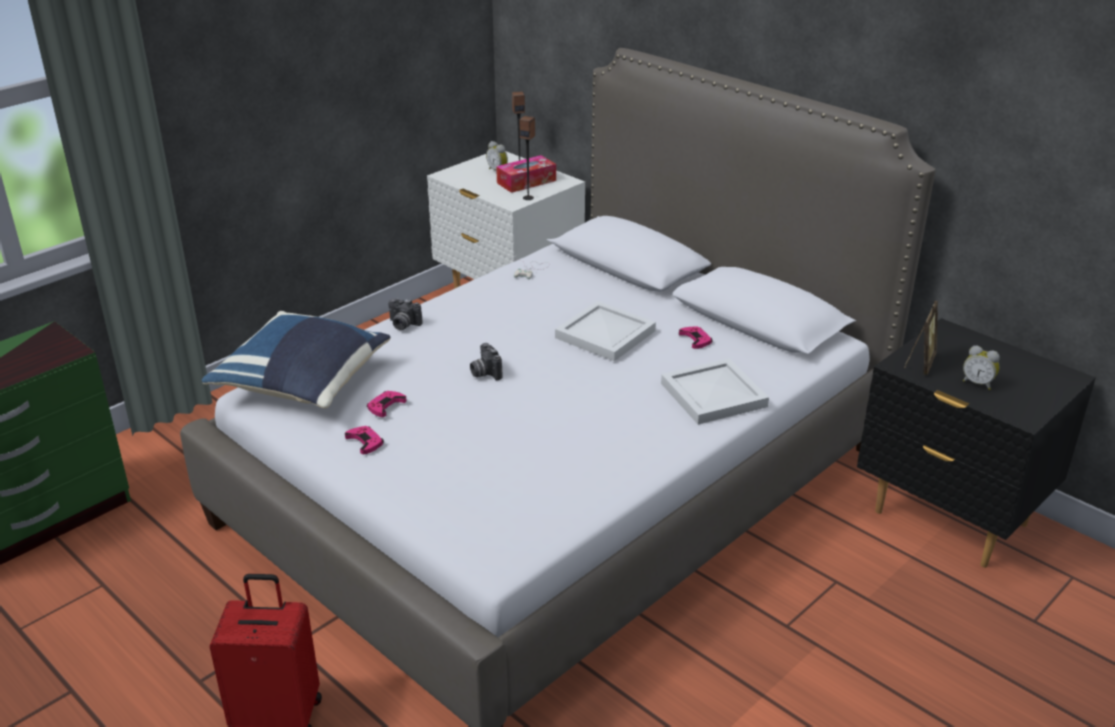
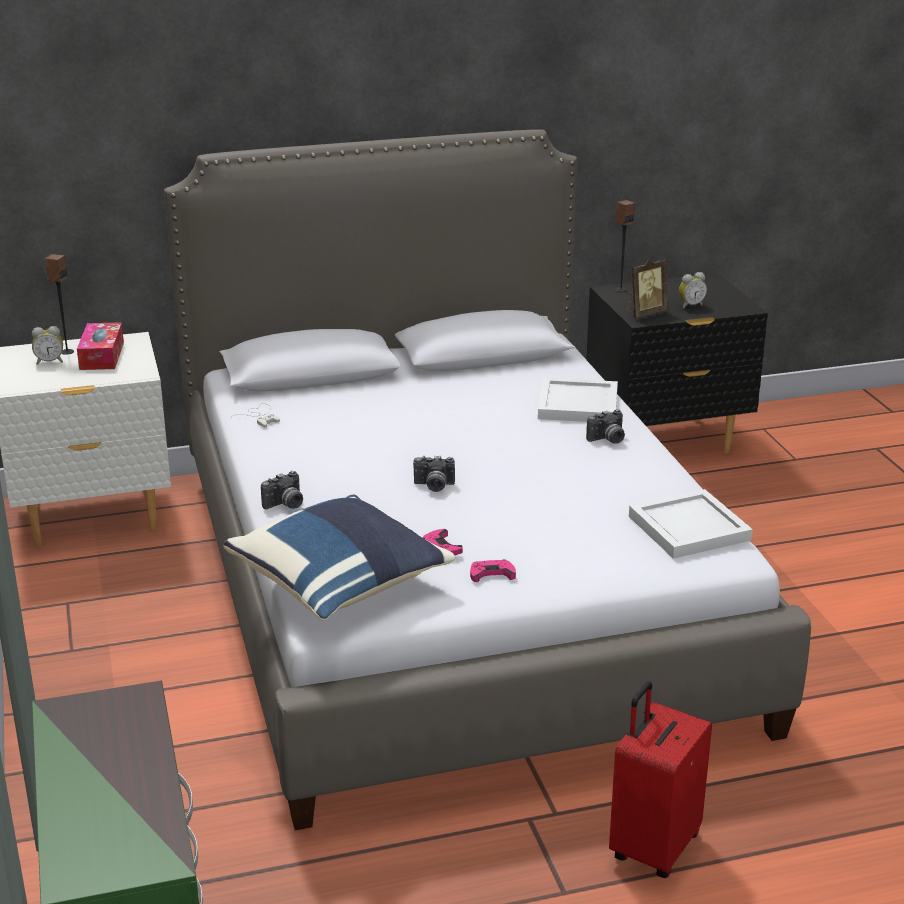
camera: 60 degrees left, 5 degrees down
(528, 198) = (141, 364): speaker -> speaker (620, 290)
(605, 333) = (428, 417): white tray -> white tray (687, 528)
(659, 430) = (607, 440): none -> camera
(695, 340) = (484, 385): pink game controller -> none
(919, 363) = (644, 313): picture frame -> picture frame turned 90 degrees clockwise

